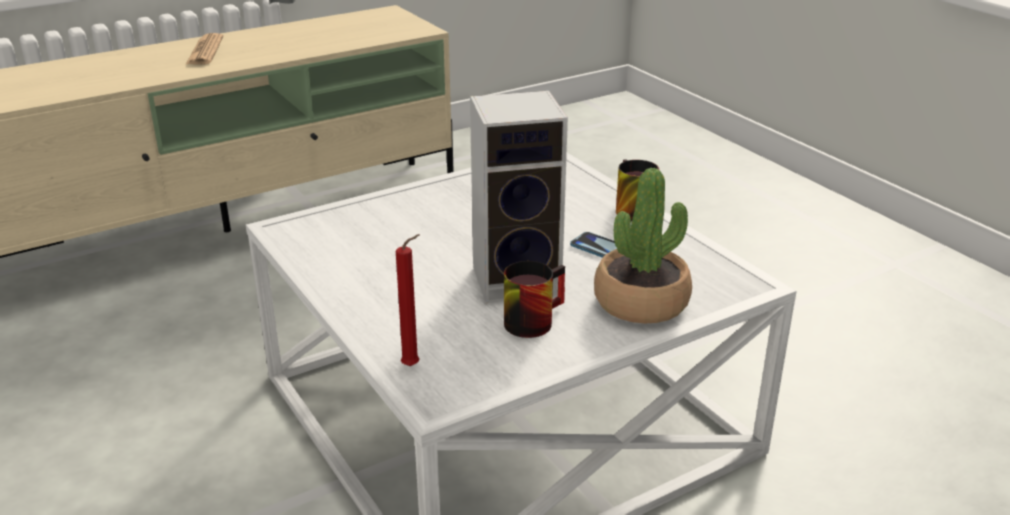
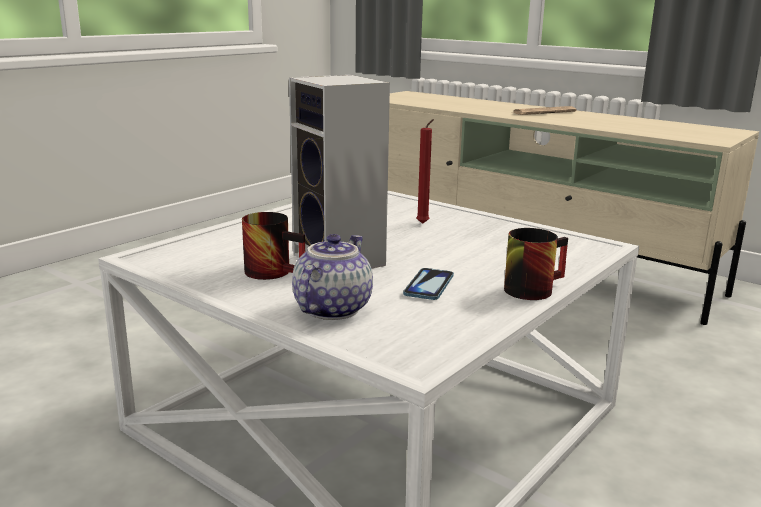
camera: 70 degrees right, 10 degrees down
(413, 366) = (187, 244): red candle -> red candle (423, 224)
(641, 302) = (331, 308): potted plant -> teapot

